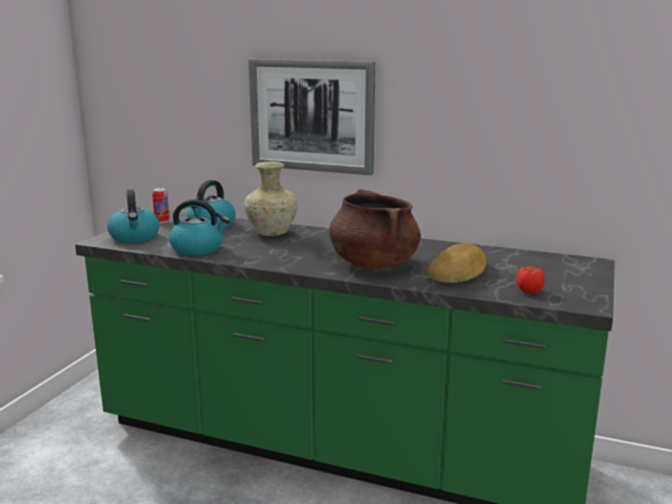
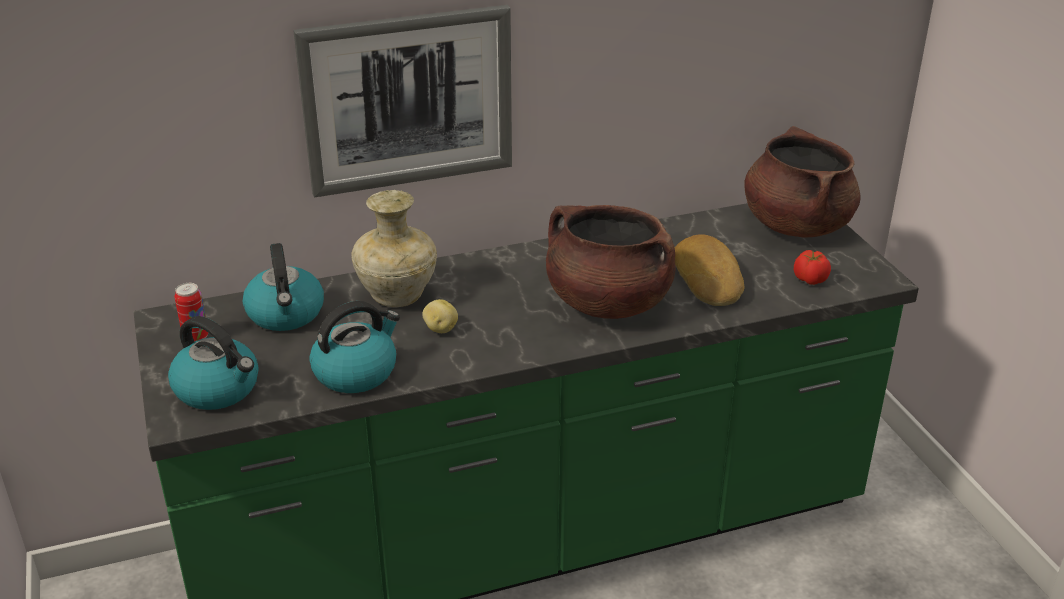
camera: 40 degrees left, 15 degrees up
(266, 247) = (440, 329): none -> potato
(571, 268) = (796, 225): none -> brown cooking pot

